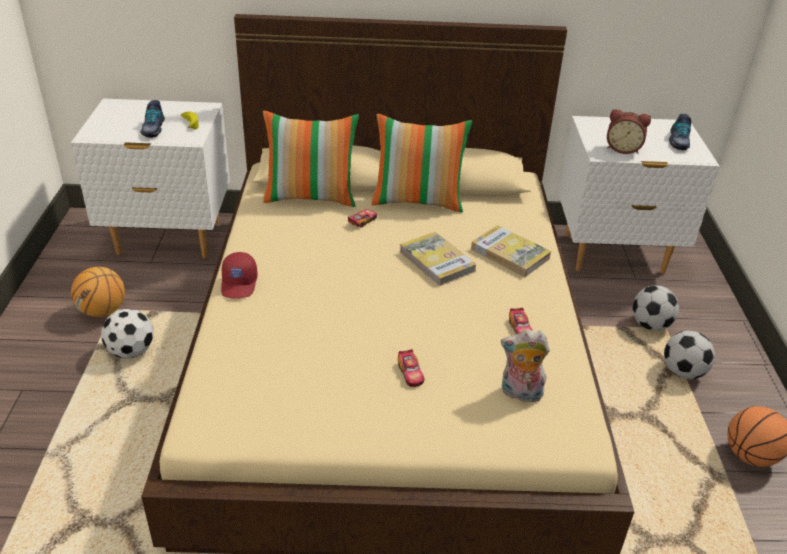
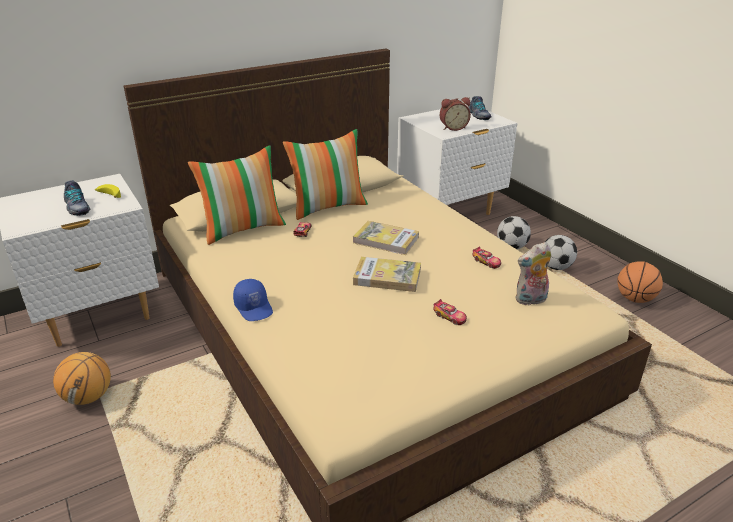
camera: 30 degrees left, 5 degrees down
(131, 352) = (150, 418): football -> none
(240, 284) = (254, 307): red cap -> blue cap
(510, 254) = (427, 219): book -> book (387, 277)

